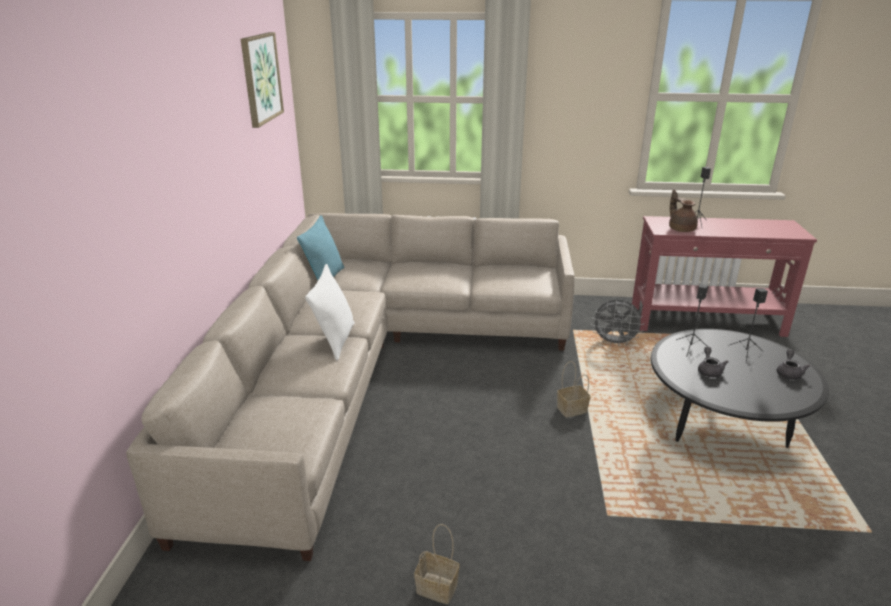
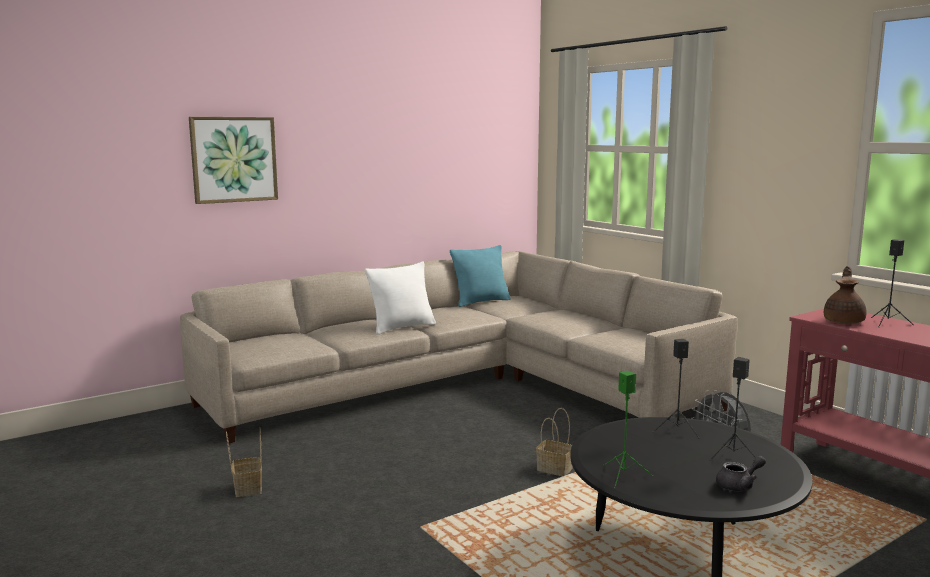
camera: 50 degrees right, 15 degrees down
(260, 78) = (472, 118): picture -> picture (234, 159)
(709, 370) = (646, 447): grey teapot -> none
(750, 401) = (624, 476): none -> green speaker

